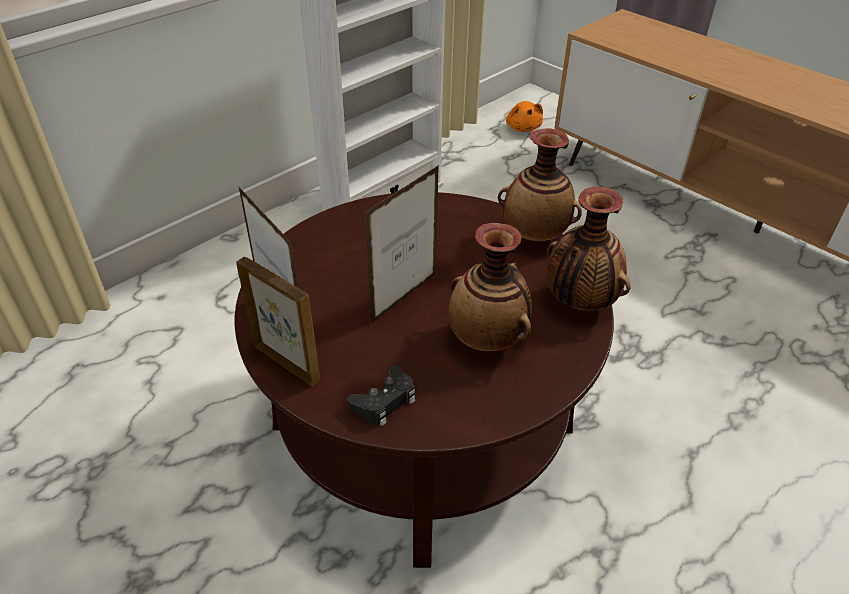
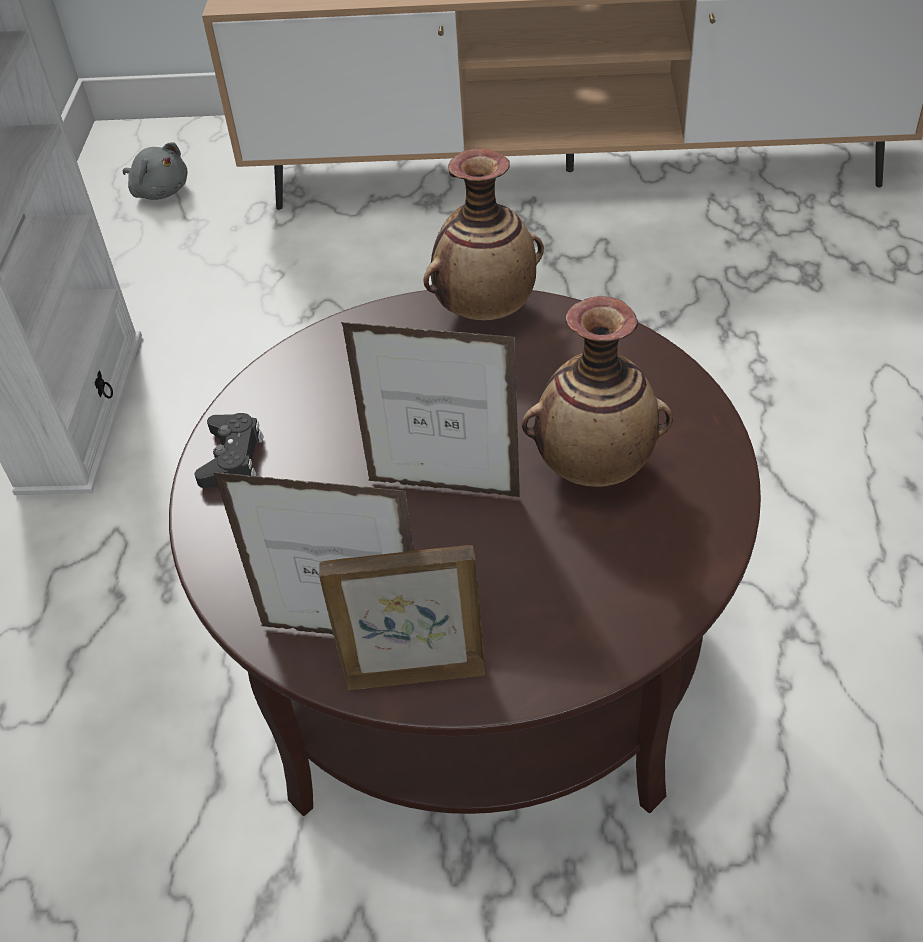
camera: 40 degrees left, 5 degrees up
(384, 401) = (585, 622): black game controller -> black game controller (232, 458)
(404, 298) = (443, 488): picture frame -> picture frame turned 75 degrees counterclockwise
(523, 128) = (159, 191): orange plush toy -> grey plush toy
(579, 301) = (628, 354): vase -> none

